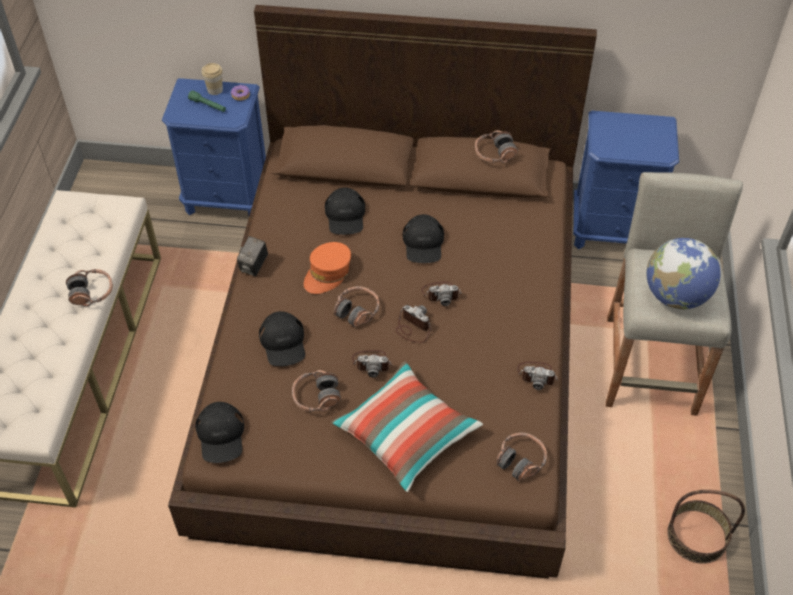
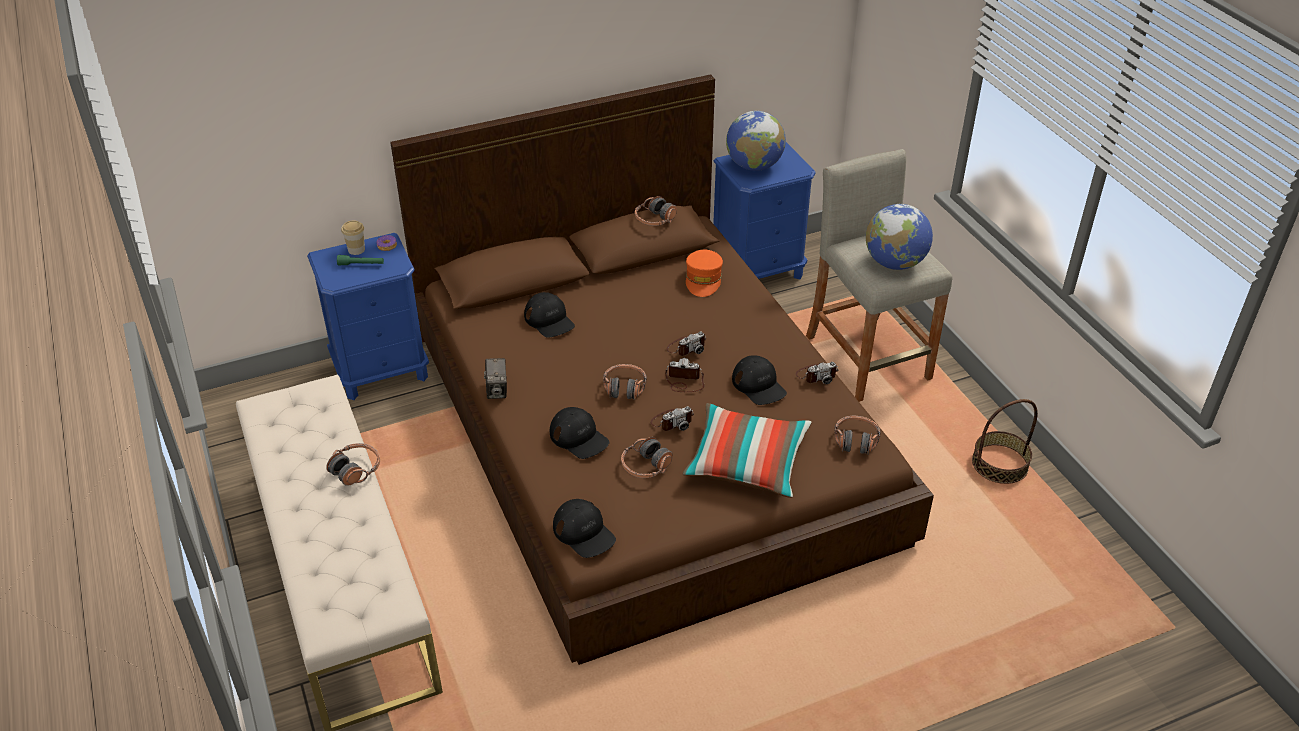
camera: 30 degrees left, 10 degrees down
(327, 273) = (572, 370): orange cap -> orange cap (703, 280)
(423, 243) = (638, 316): black cap -> black cap (759, 385)
(621, 133) = (754, 166): none -> globe

